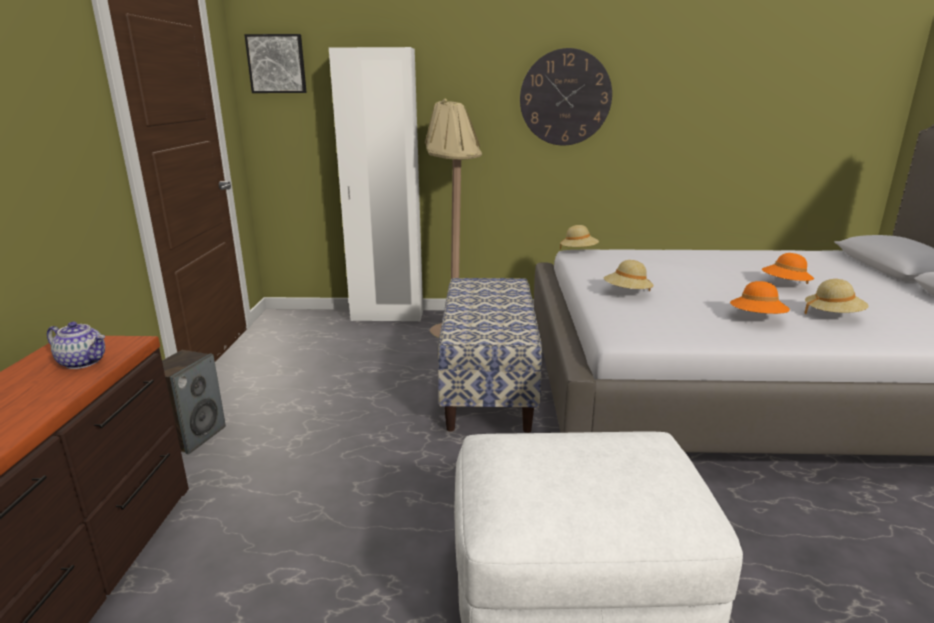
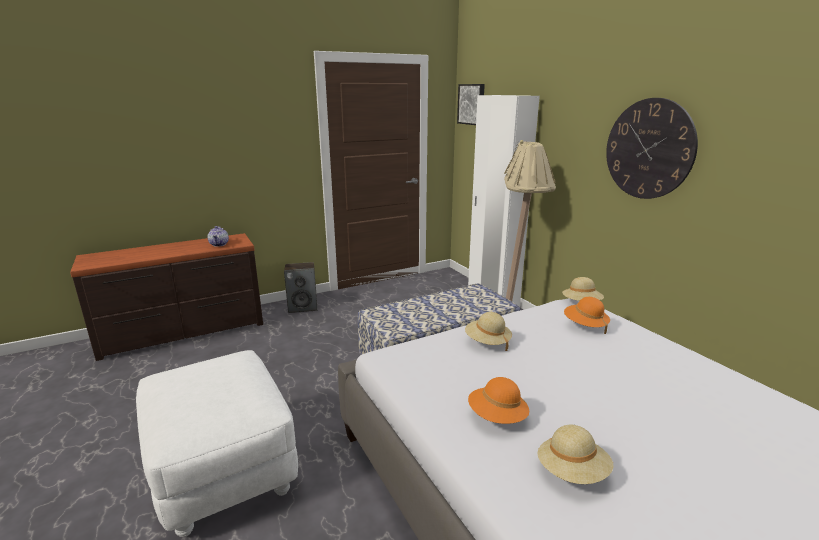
camera: 60 degrees right, 0 degrees up
(785, 285) = (650, 430): orange hat -> orange hat (585, 325)

